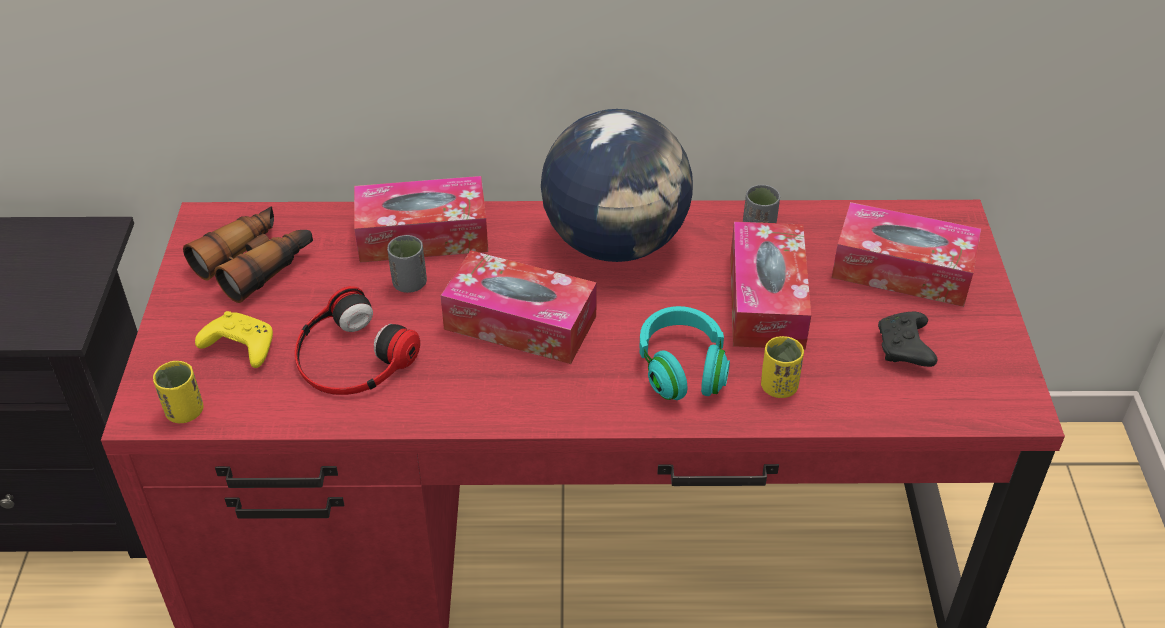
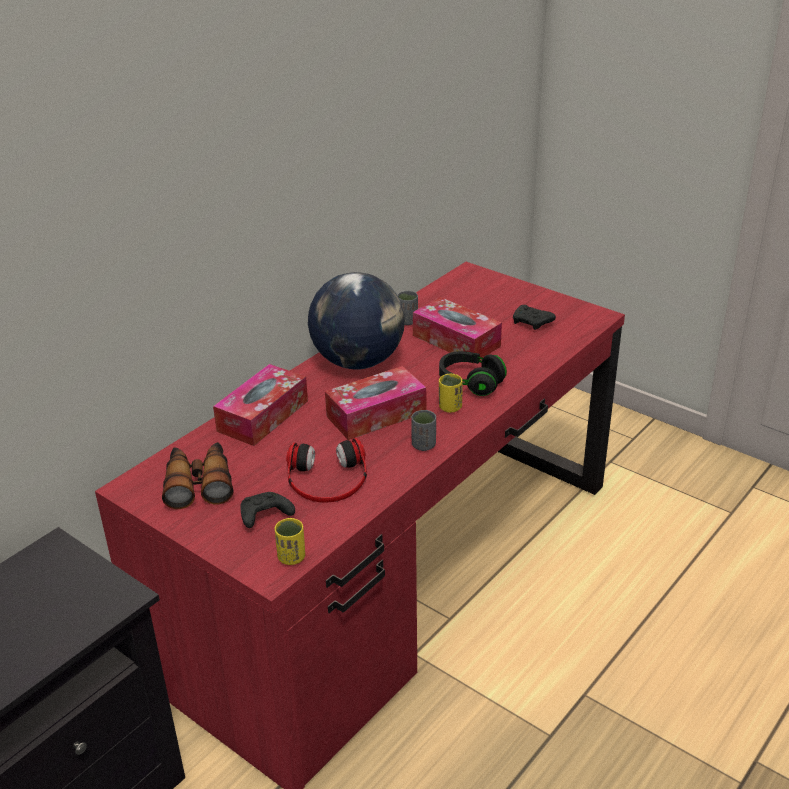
camera: 50 degrees left, 10 degrees down
(239, 347) = (264, 516): yellow game controller -> black game controller
(409, 284) = (296, 436): grey cup -> grey cup (423, 445)
(682, 368) = (470, 383): turquoise headphones -> black headphones
(778, 387) = (515, 364): yellow cup -> yellow cup (450, 407)
(902, 270) = (483, 300): tissue box -> none

